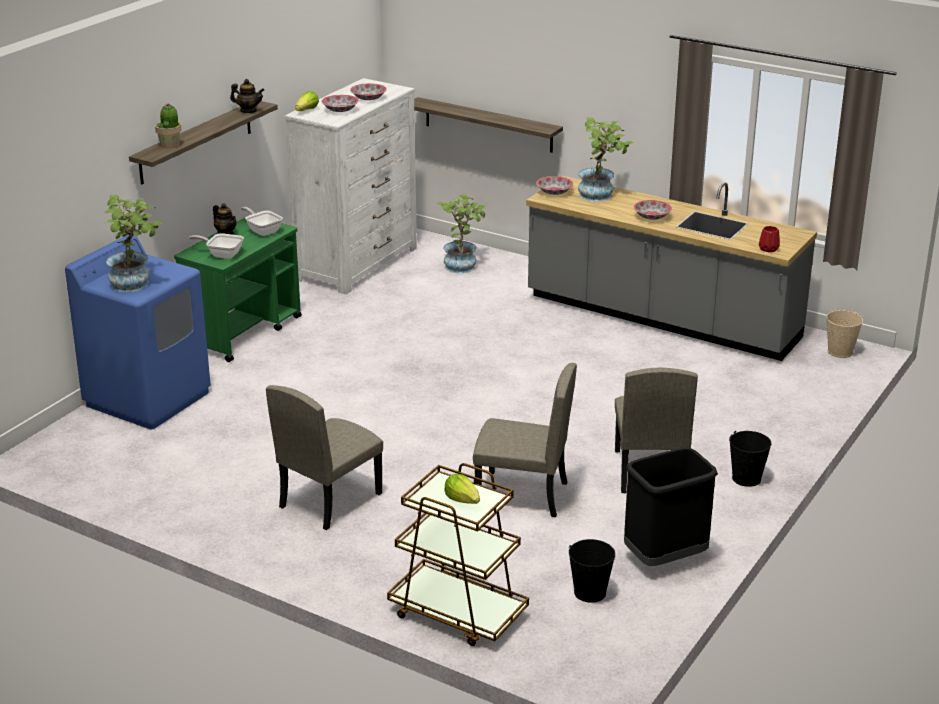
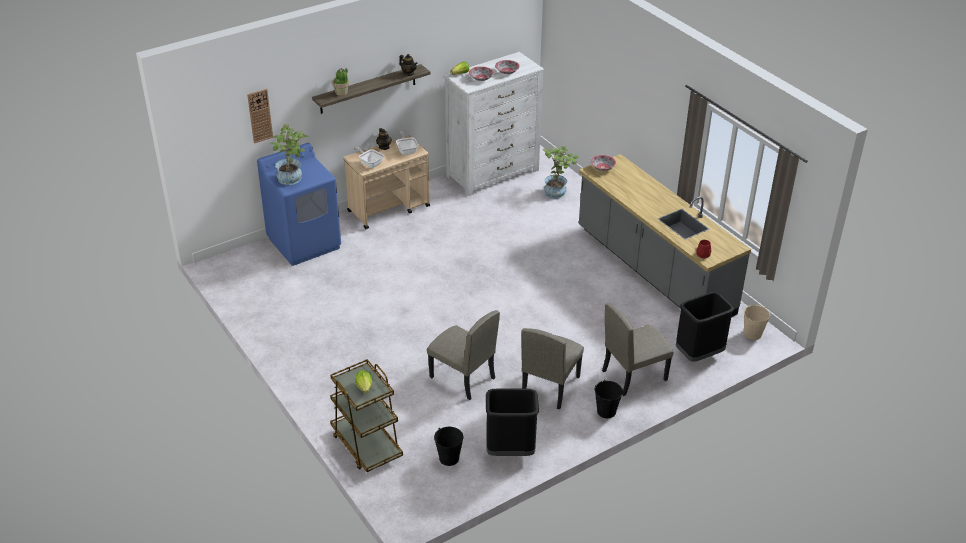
camera: 25 degrees right, 10 degrees up
(64, 191) = (260, 116): none -> wall clock
(244, 332) = (389, 208): green cart -> beige cart
(330, 500) = (353, 346): beige chair -> beige chair (634, 375)
(488, 125) = (591, 103): shelf -> none
(601, 195) = (631, 178): potted plant -> none
(651, 216) = (649, 205): bowl -> none
(799, 388) = (699, 354): none -> black trash can

